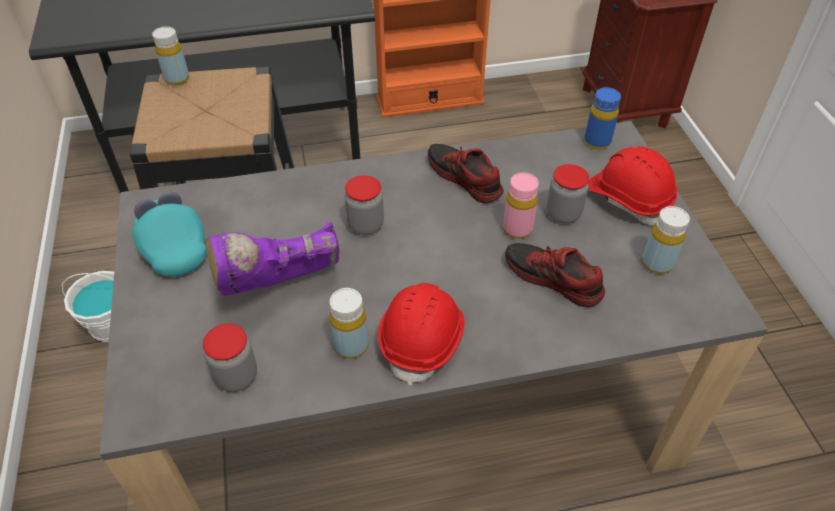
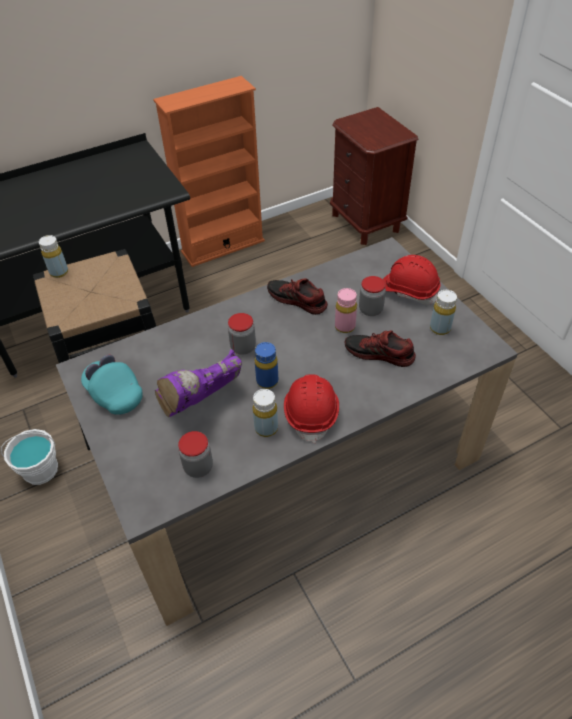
camera: 15 degrees left, 0 degrees up
(597, 142) = (375, 256): blue bottle -> blue bottle (267, 381)

